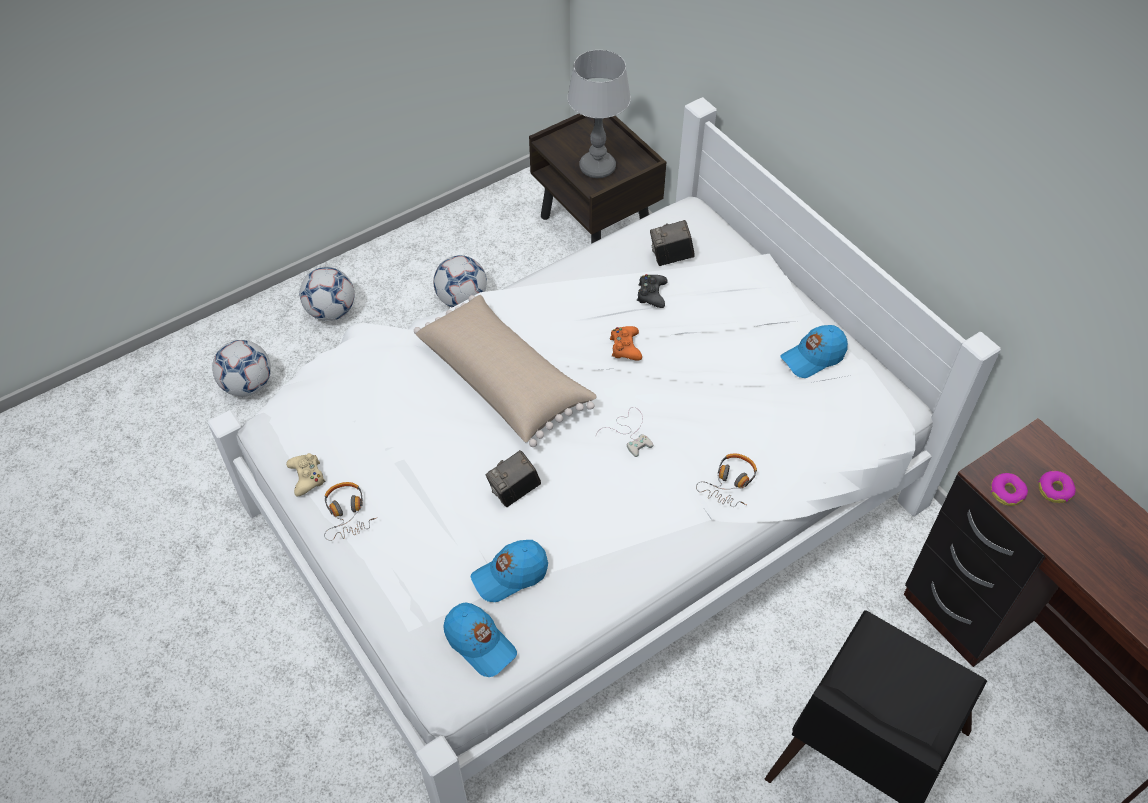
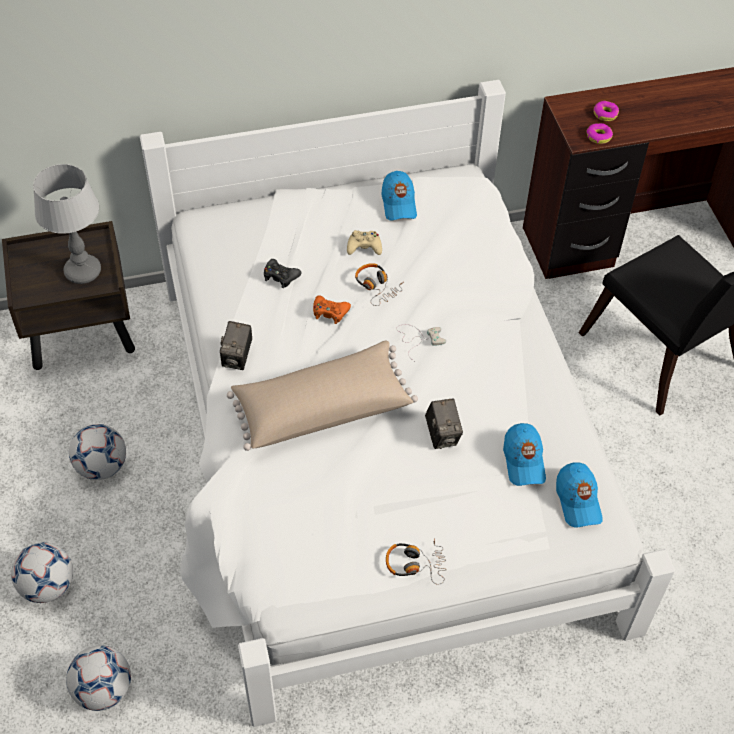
camera: 70 degrees left, 0 degrees up
(307, 477) = (361, 587): beige game controller -> beige game controller (364, 247)
(479, 644) = (578, 501): blue cap -> blue cap turned 105 degrees clockwise
(671, 257) = (244, 250): camera -> camera (237, 357)
(730, 484) = (494, 295): headphones -> headphones (377, 287)

